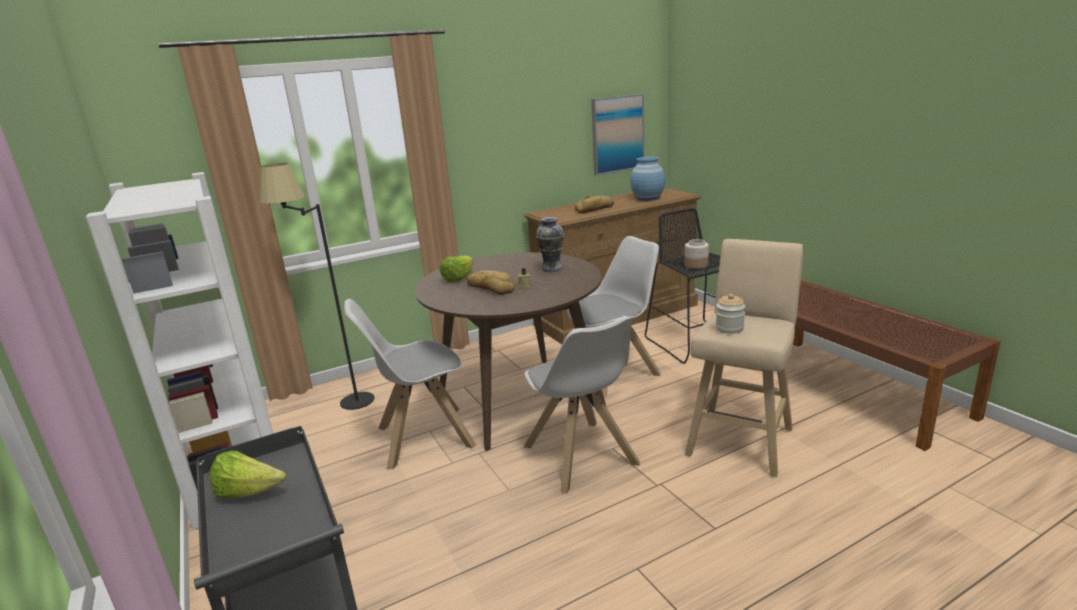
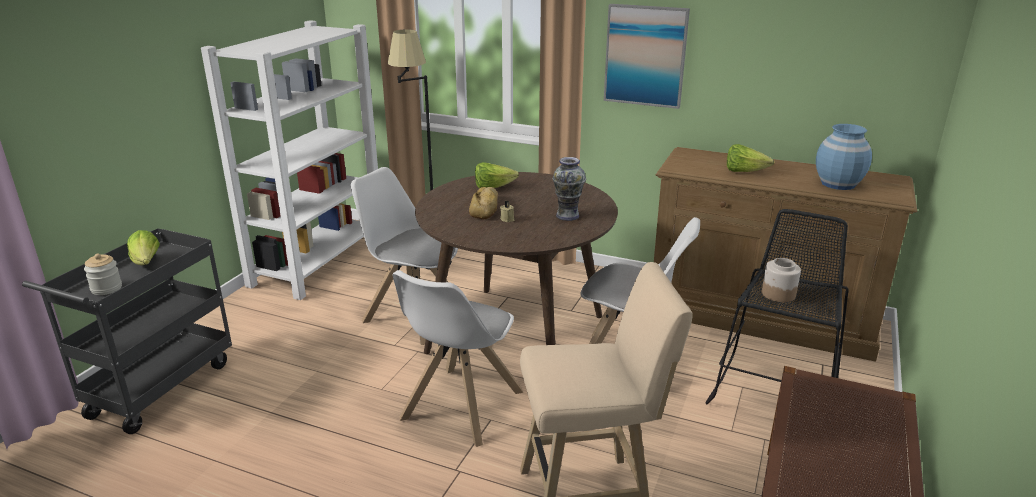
camera: 50 degrees right, 5 degrees up
(595, 209) = (744, 172): bread -> lettuce
(617, 134) = (846, 82): picture -> picture (645, 55)
(729, 328) = (558, 360): jar -> jar (106, 288)

